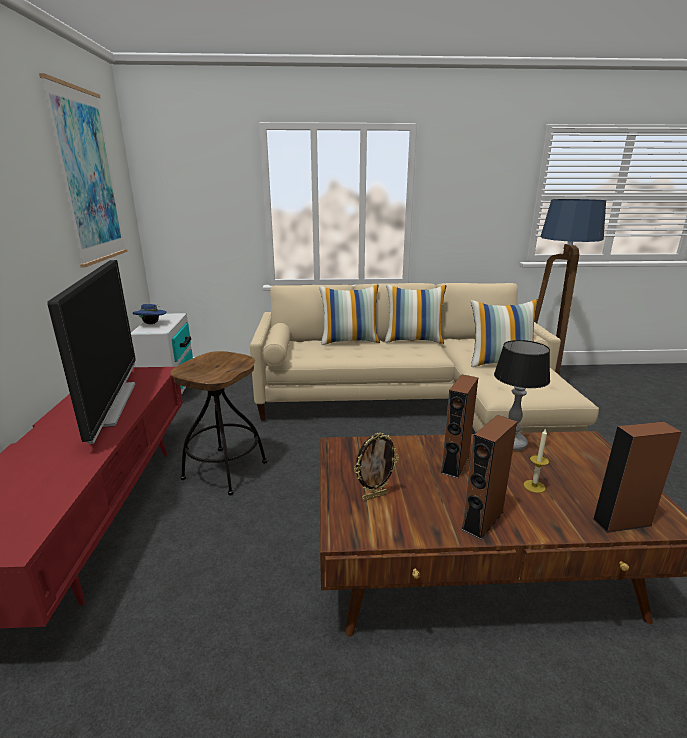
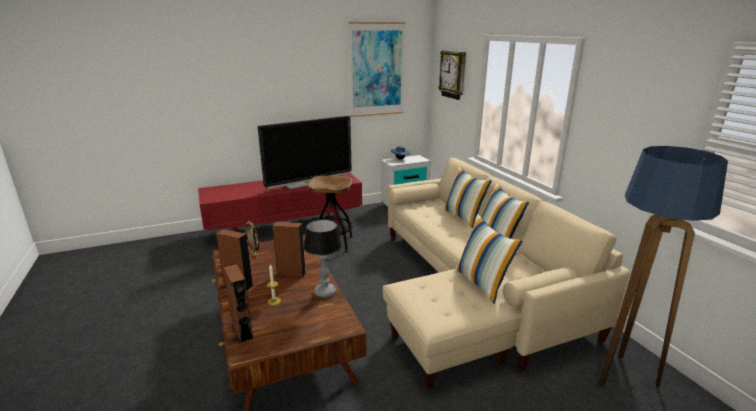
camera: 70 degrees right, 0 degrees up
(194, 182) = (453, 74): none -> wall clock

